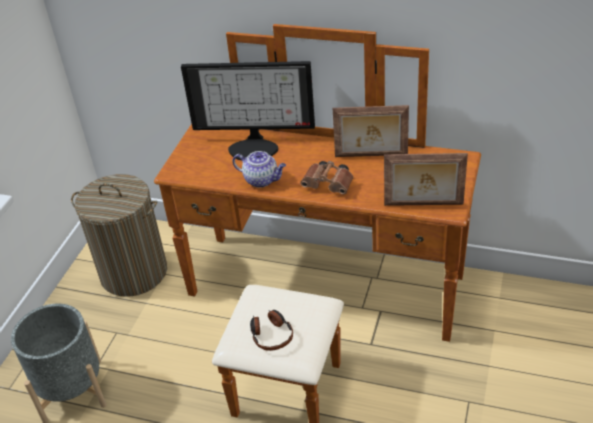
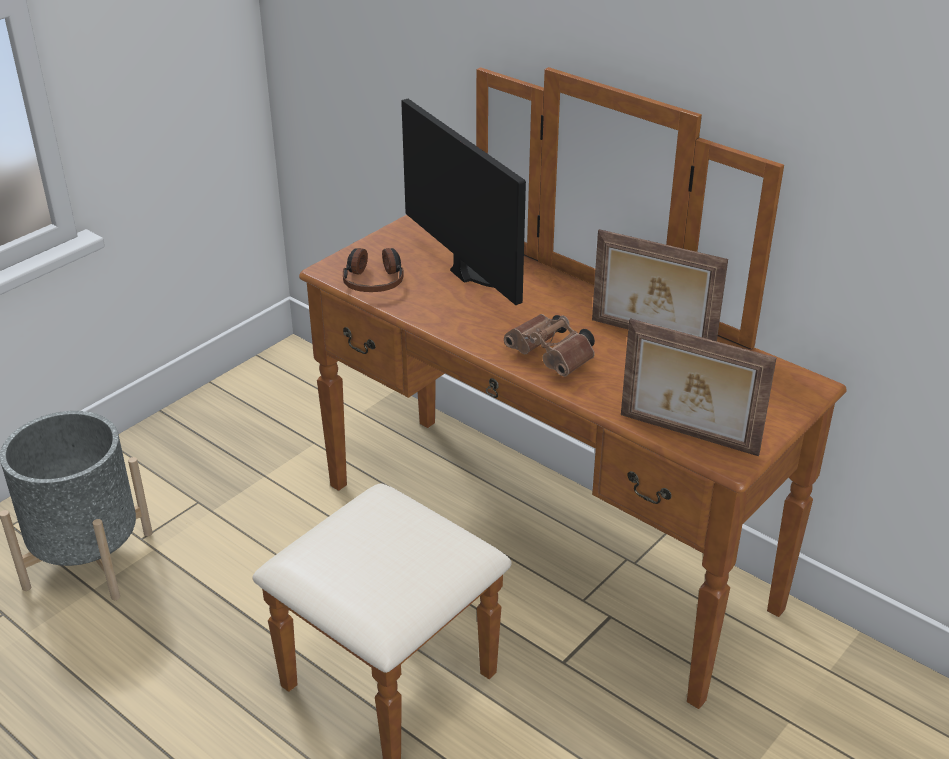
camera: 20 degrees right, 5 degrees down
(134, 272) = (275, 427): laundry basket -> none
(254, 146) = (478, 269): monitor -> monitor turned 150 degrees counterclockwise
(262, 180) = (454, 319): teapot -> none
(271, 335) = (358, 566): headphones -> headphones (374, 280)

